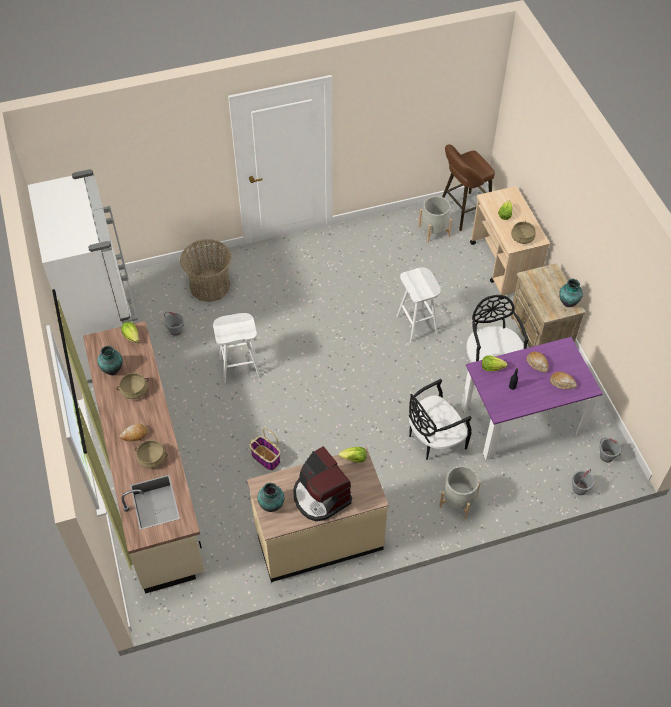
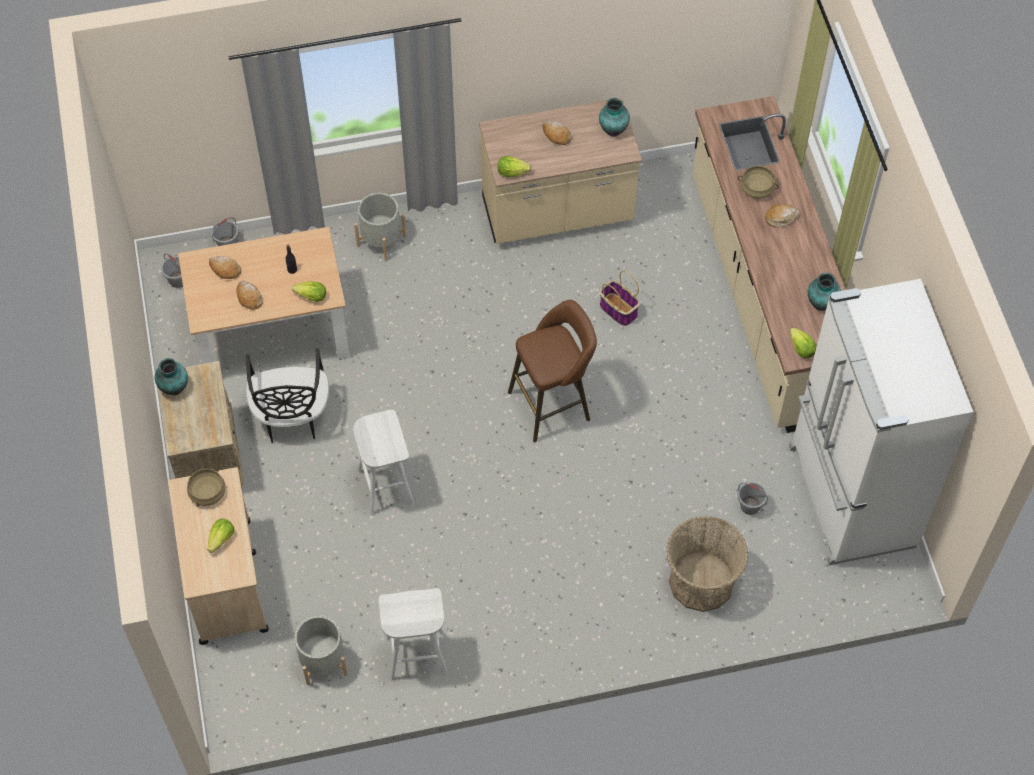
camera: 175 degrees left, 5 degrees up
(134, 390) = (788, 273): beige cooking pot -> none
(240, 367) = (652, 439): white stool -> white stool (416, 655)
(320, 496) = (556, 135): coffee machine -> bread
(434, 439) = (395, 318): black chair -> none
(462, 212) = (265, 698): brown stool -> brown stool (553, 404)
(522, 420) = (272, 334): purple dining table -> beige dining table

